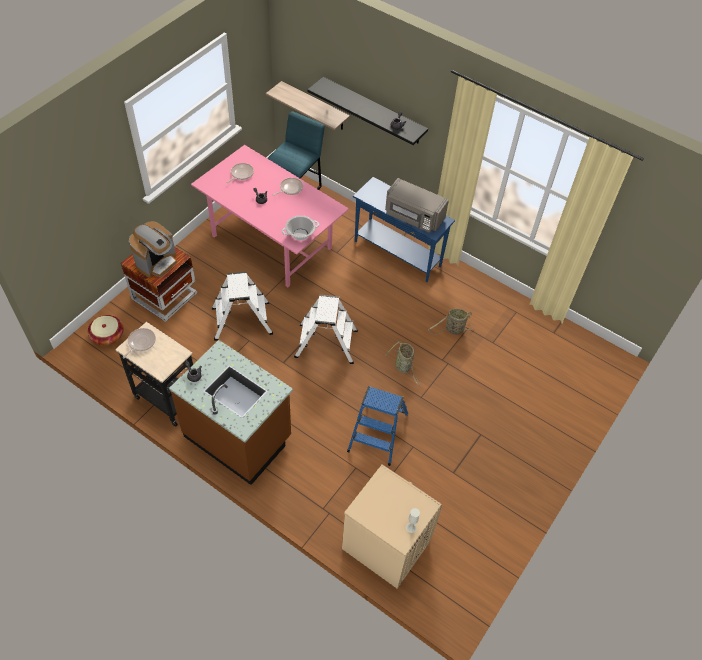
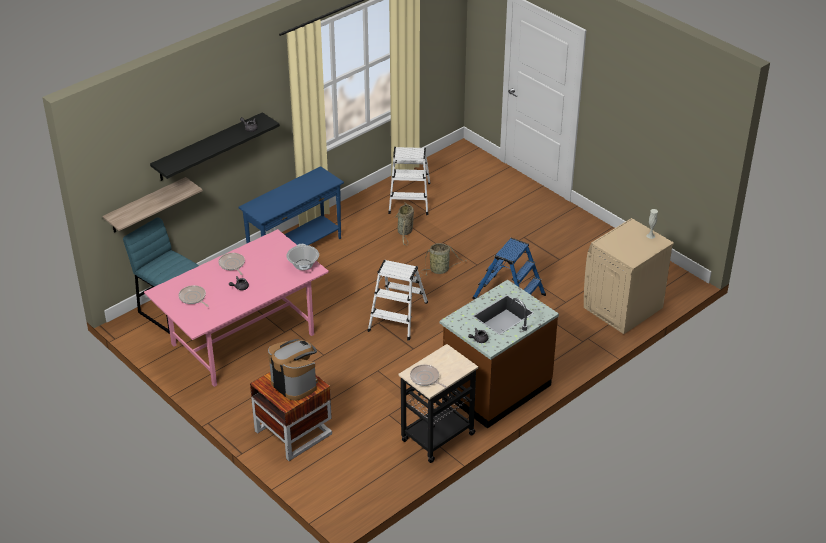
camera: 75 degrees left, 15 degrees down
(107, 336) = (338, 483): basket -> none
(242, 321) = (350, 373): white step ladder -> white step ladder (409, 197)
(413, 217) = (307, 189): grey microwave -> none

